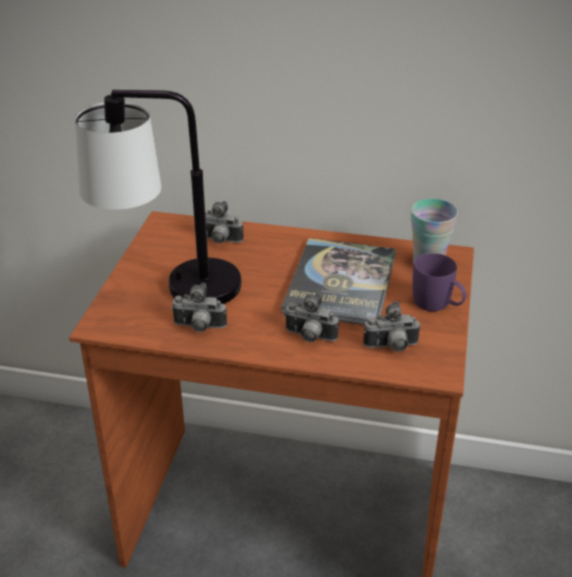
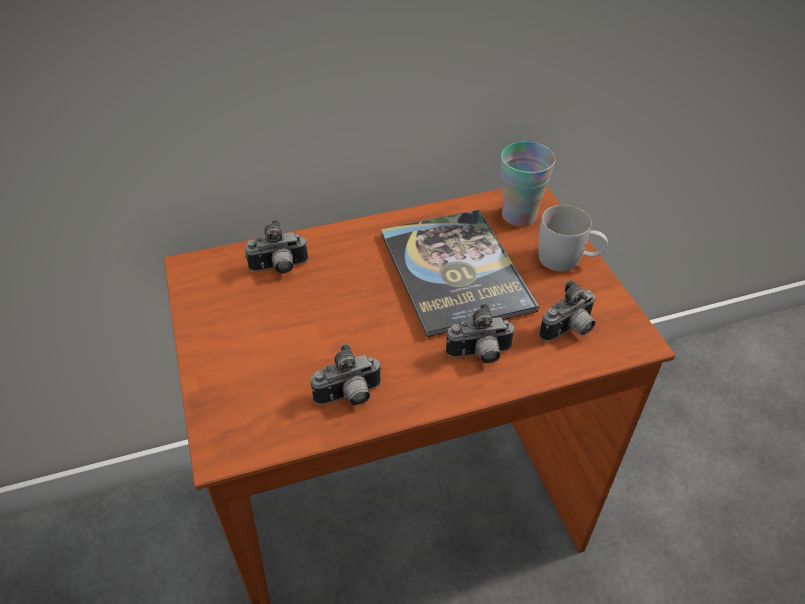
camera: 30 degrees left, 10 degrees up
(169, 290) = (273, 359): table lamp -> none
(437, 305) = (567, 260): purple mug -> white mug

